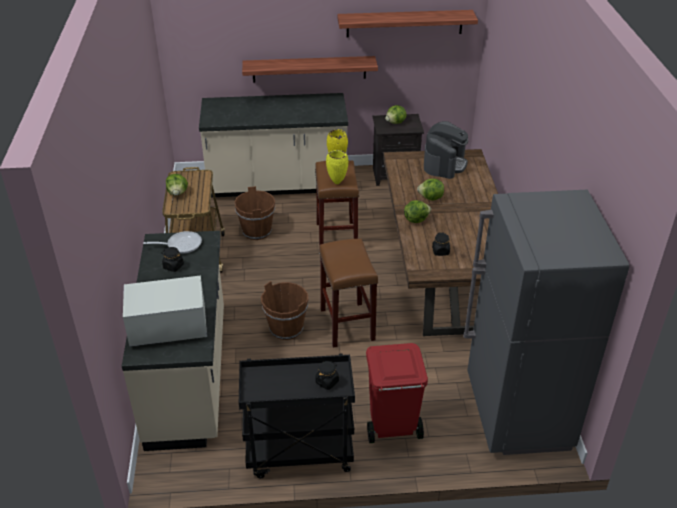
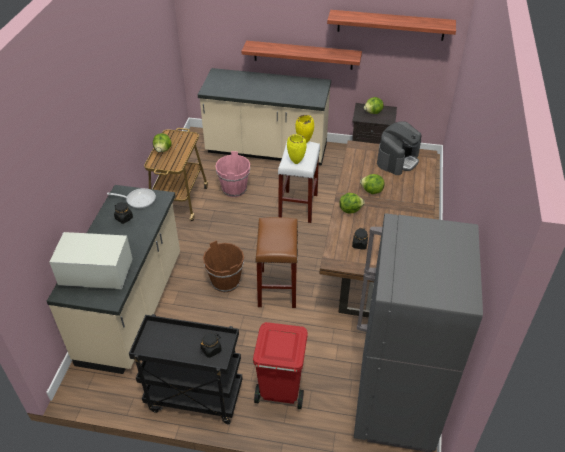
camera: 15 degrees right, 5 degrees up
(257, 231) = (234, 189): brown bucket -> pink bucket
(336, 237) = (298, 206): brown stool -> white stool

